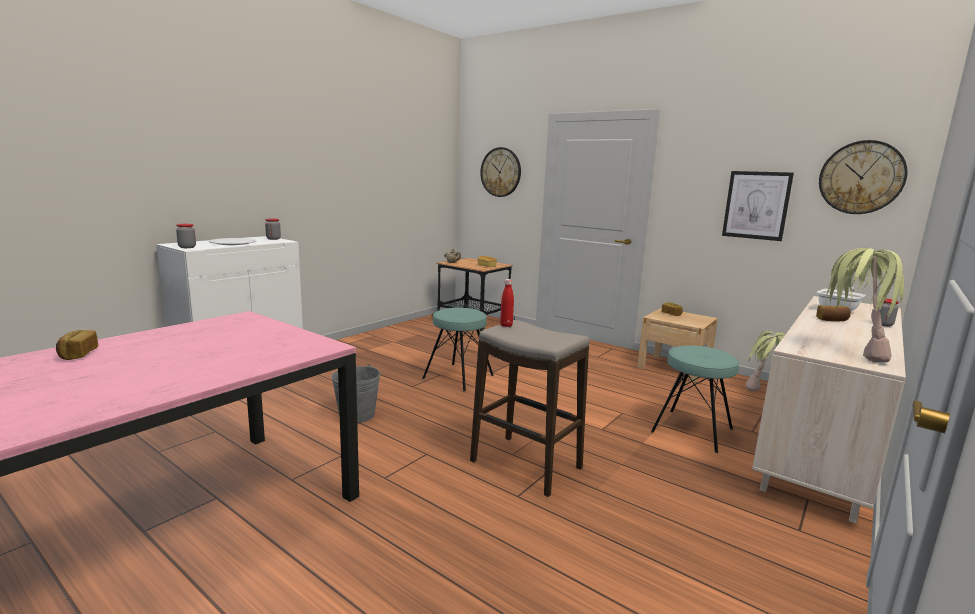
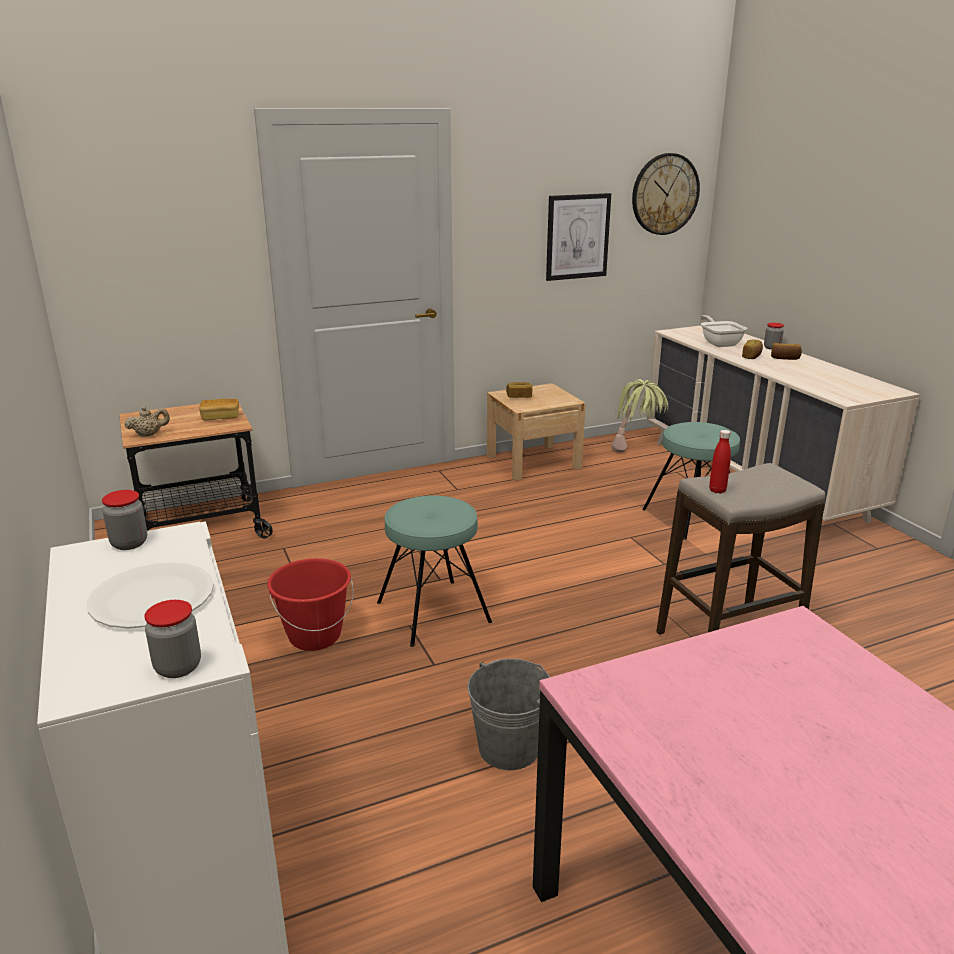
camera: 60 degrees left, 10 degrees up
(77, 354) = (827, 913): bread -> bread (784, 358)
(411, 359) = (314, 636): none -> red bucket
(501, 172) = (160, 228): wall clock -> none
(851, 353) = (857, 386): potted plant -> none

